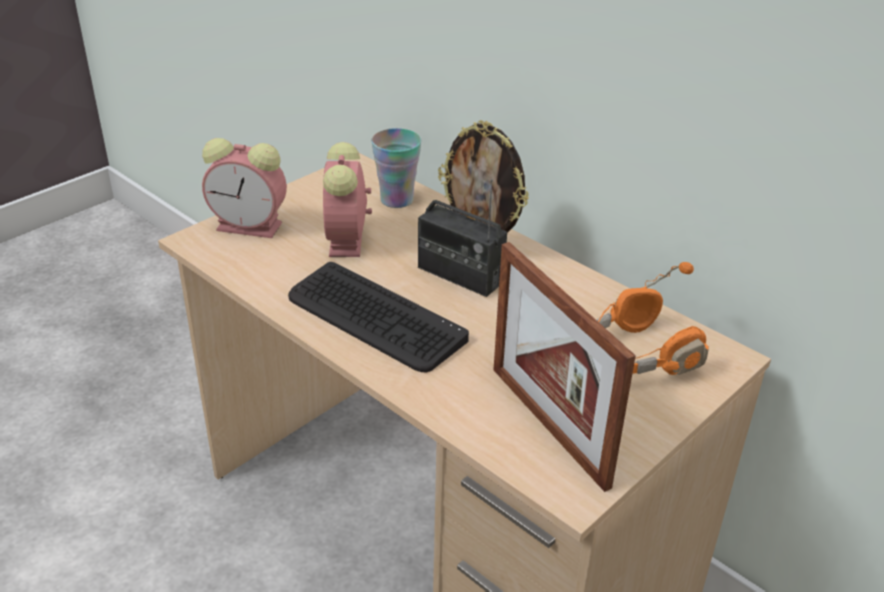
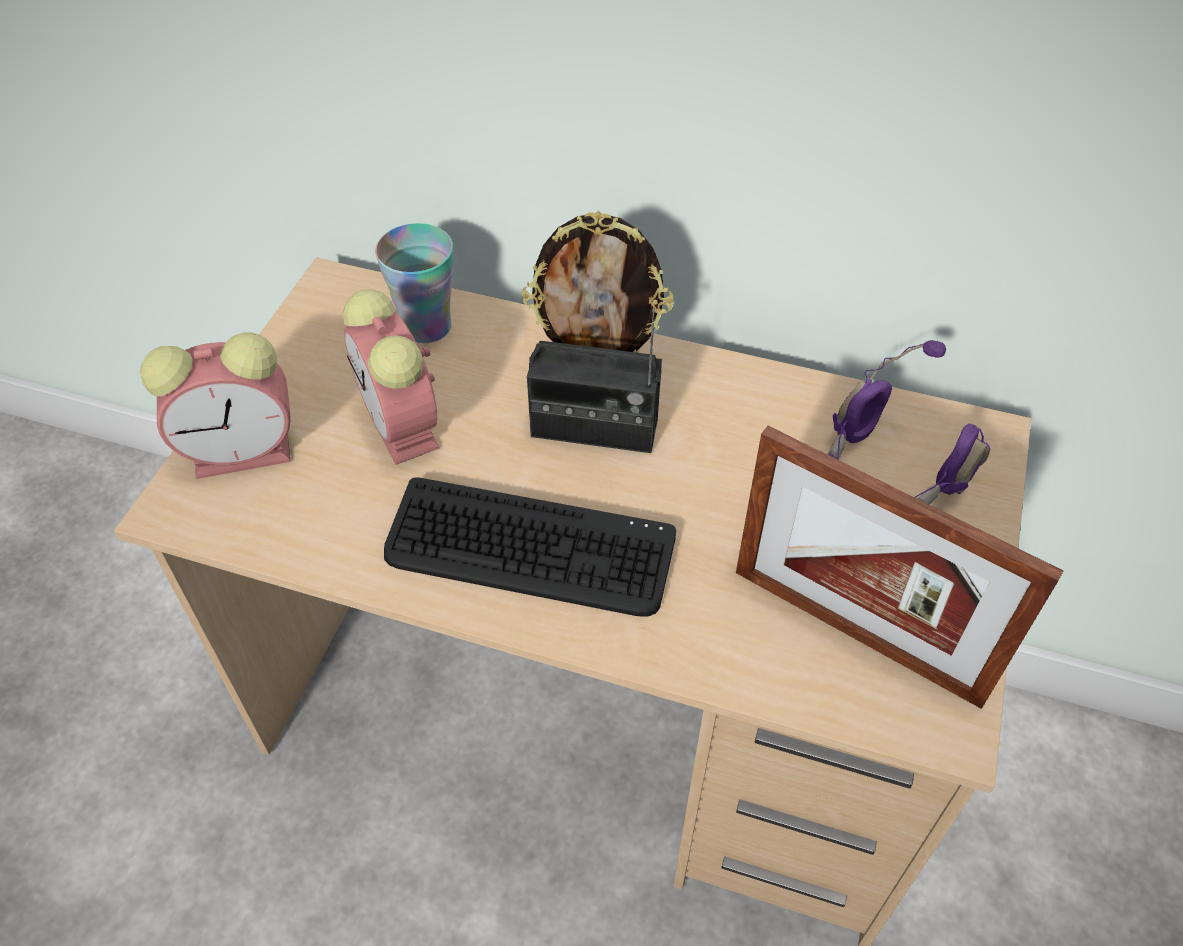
camera: 25 degrees left, 15 degrees up
(638, 355) = (888, 475): orange headphones -> purple headphones

